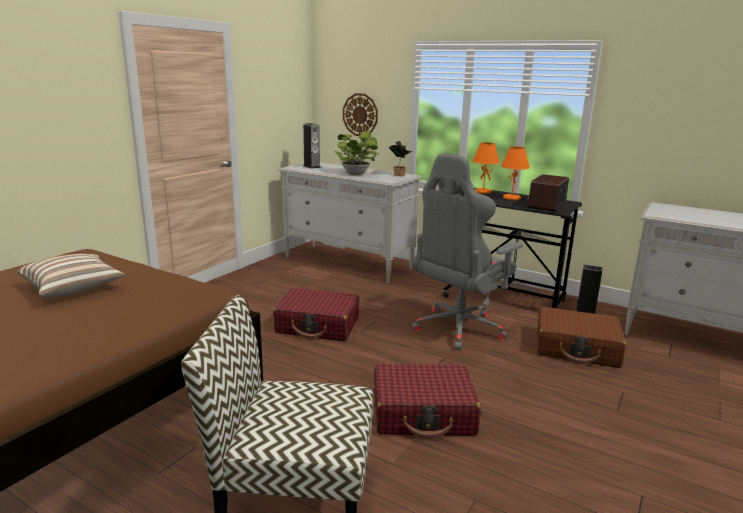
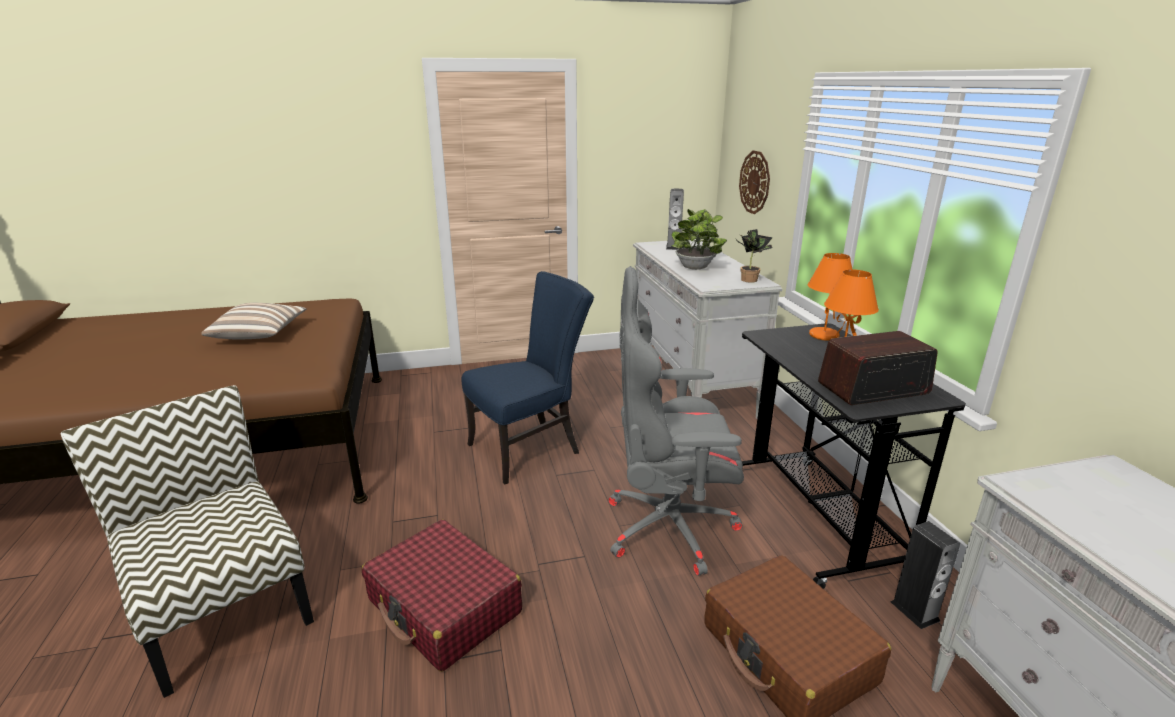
camera: 45 degrees right, 5 degrees up
(318, 325) = (530, 448): red suitcase -> blue chair

